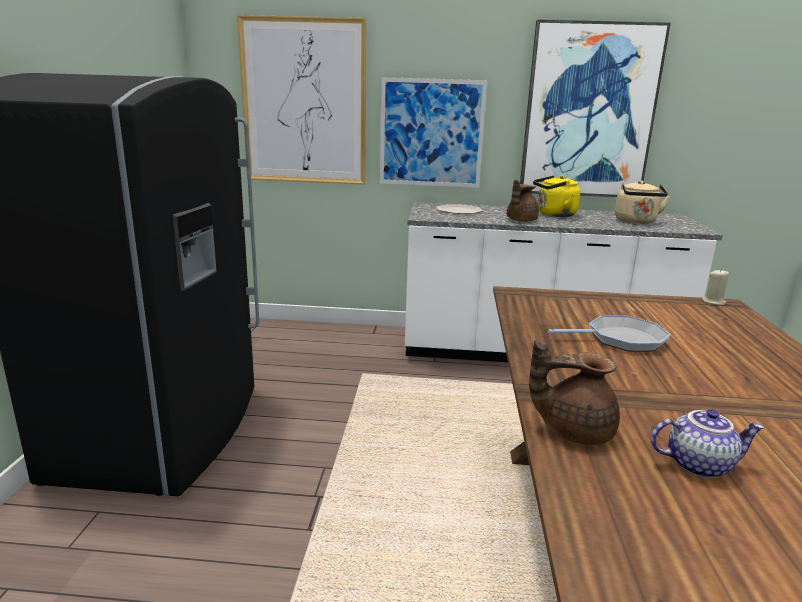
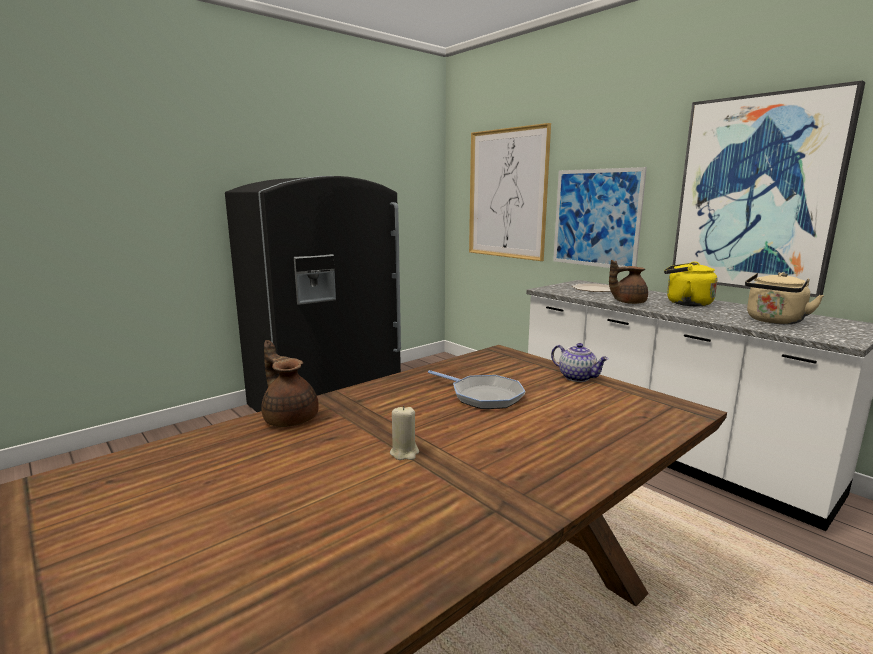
camera: 45 degrees right, 5 degrees down
(698, 464) = (296, 460): teapot -> teapot (578, 377)
(713, 302) = (681, 404): beige candle -> beige candle (404, 453)

